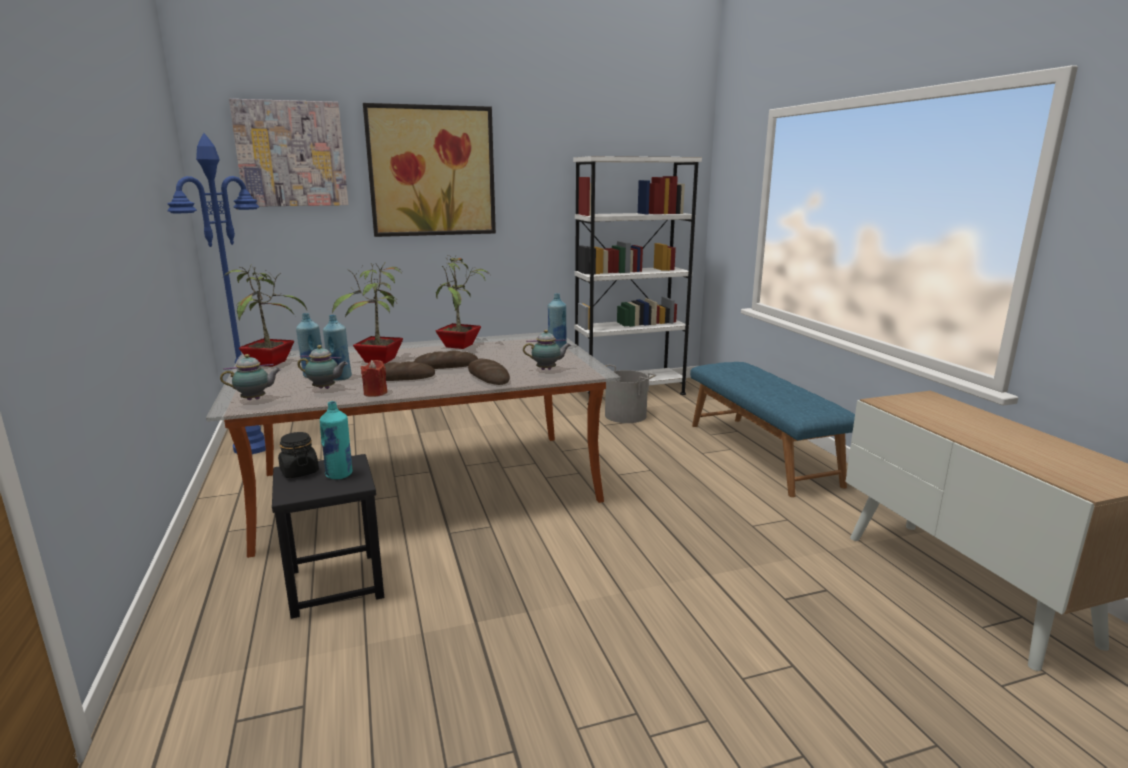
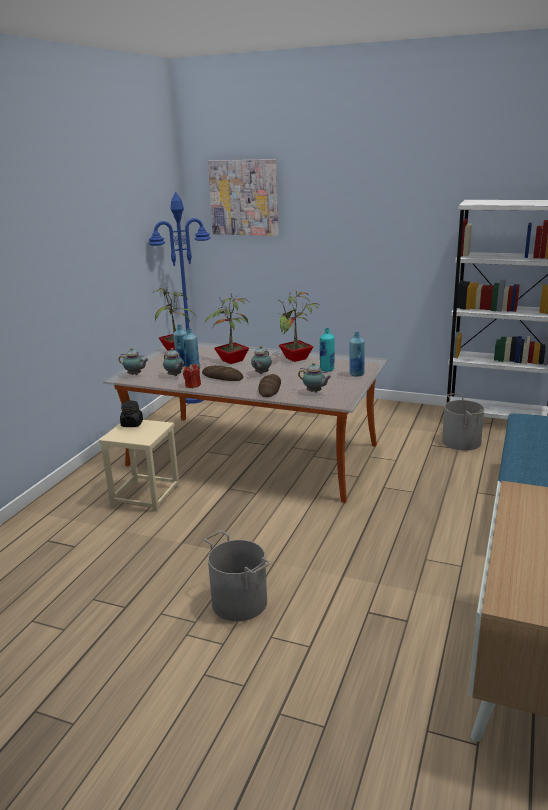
camera: 40 degrees right, 5 degrees up
(335, 584) = (145, 495): black stool -> beige stool
(339, 474) = (145, 431): turquoise bottle -> turquoise bottle (327, 369)
(432, 171) = (340, 211): picture -> none
(446, 365) = (261, 373): bread -> teapot
(651, 659) = (238, 602): none -> grey bucket

